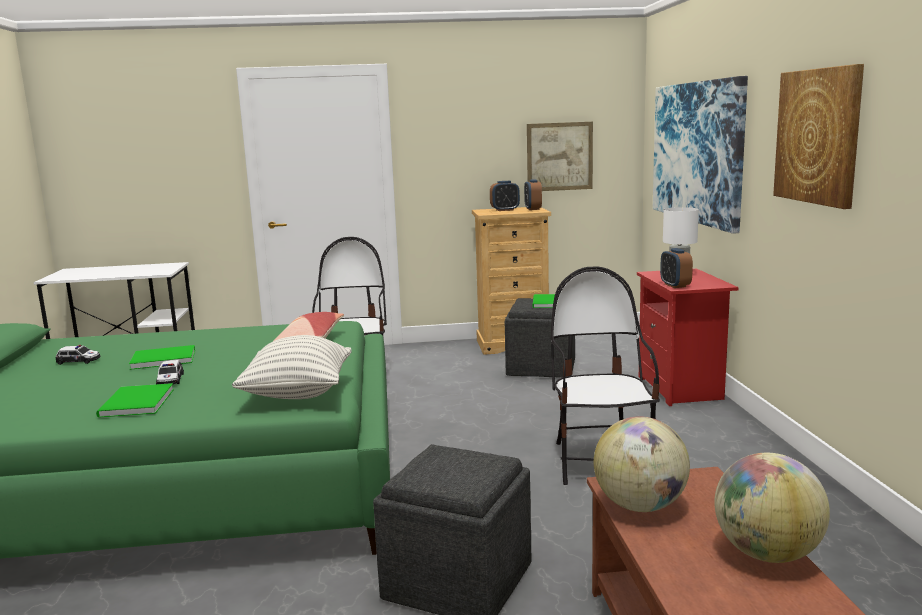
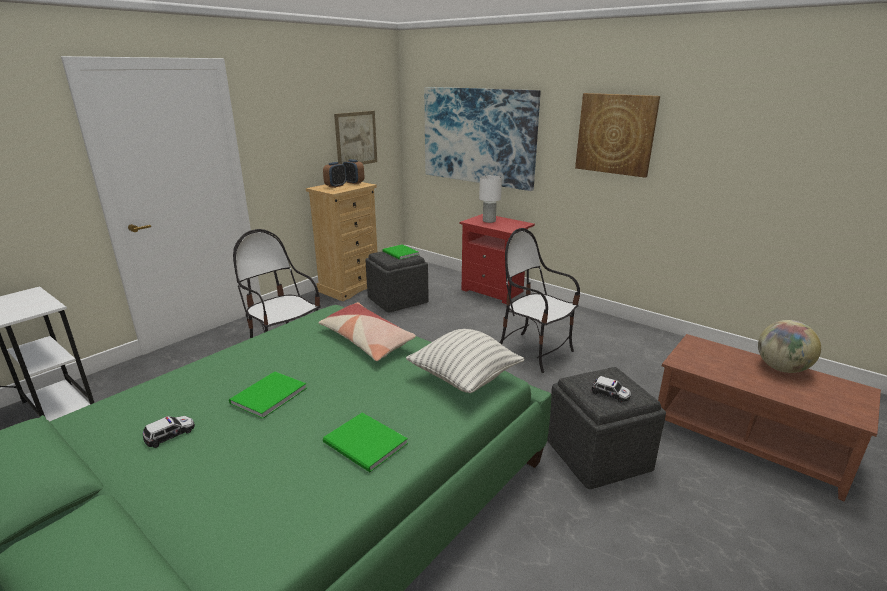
camera: 45 degrees left, 10 degrees up
(170, 380) = (335, 411): toy car -> toy car (610, 394)
(640, 506) = (709, 368): globe -> none
(675, 285) = (504, 228): alarm clock -> none

